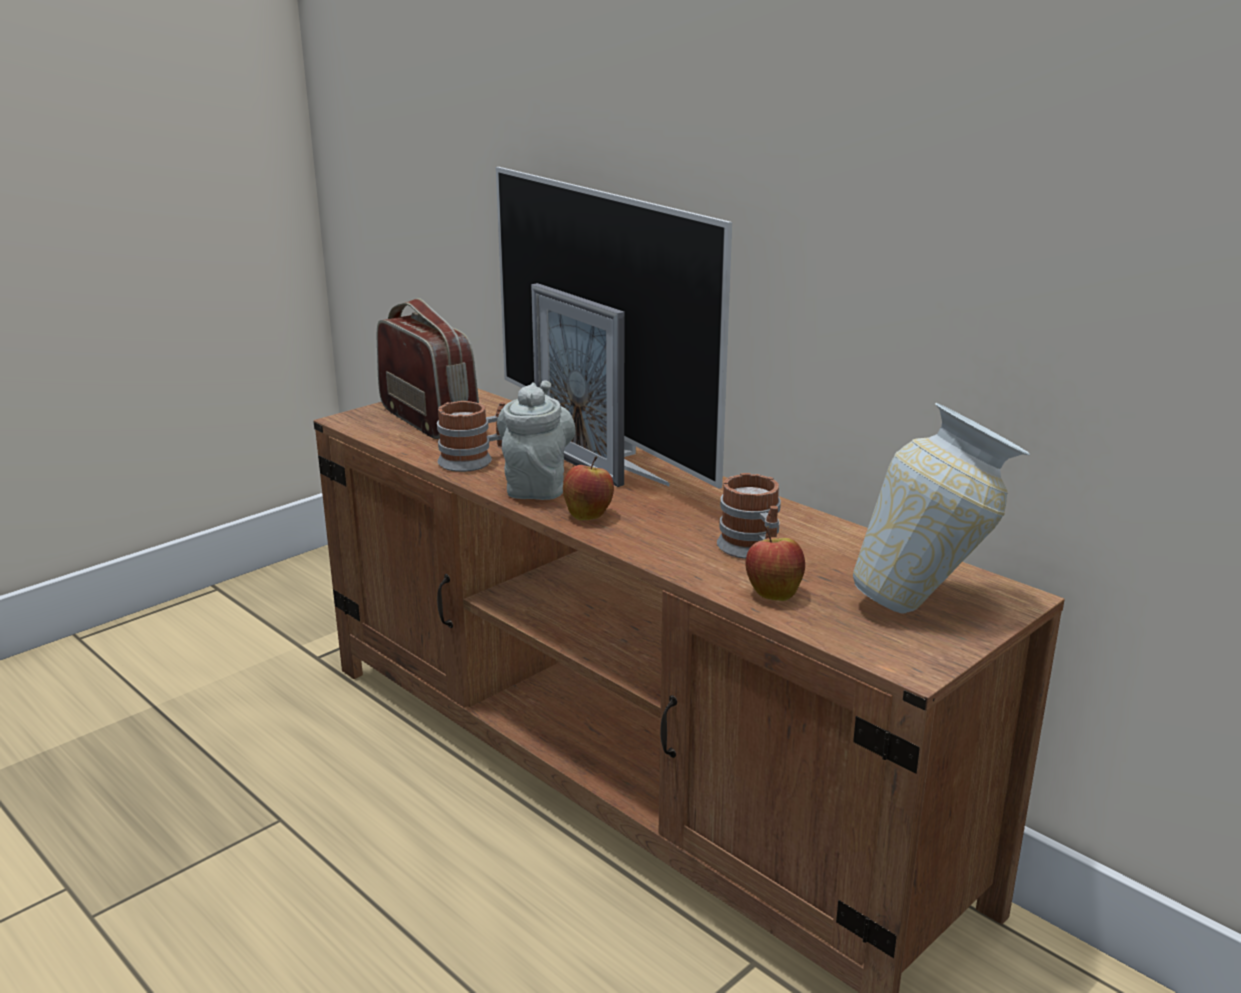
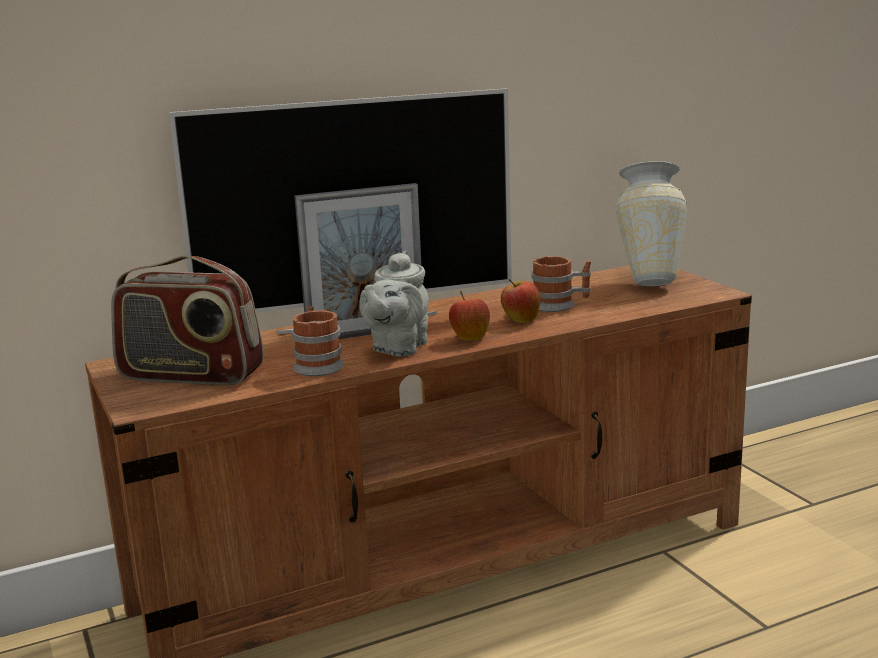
camera: 70 degrees left, 5 degrees down
(430, 420) = (190, 375): radio -> radio turned 150 degrees counterclockwise
(537, 485) = (397, 348): grey teapot -> grey teapot turned 90 degrees counterclockwise
(773, 593) = (623, 307): apple -> apple (520, 320)

